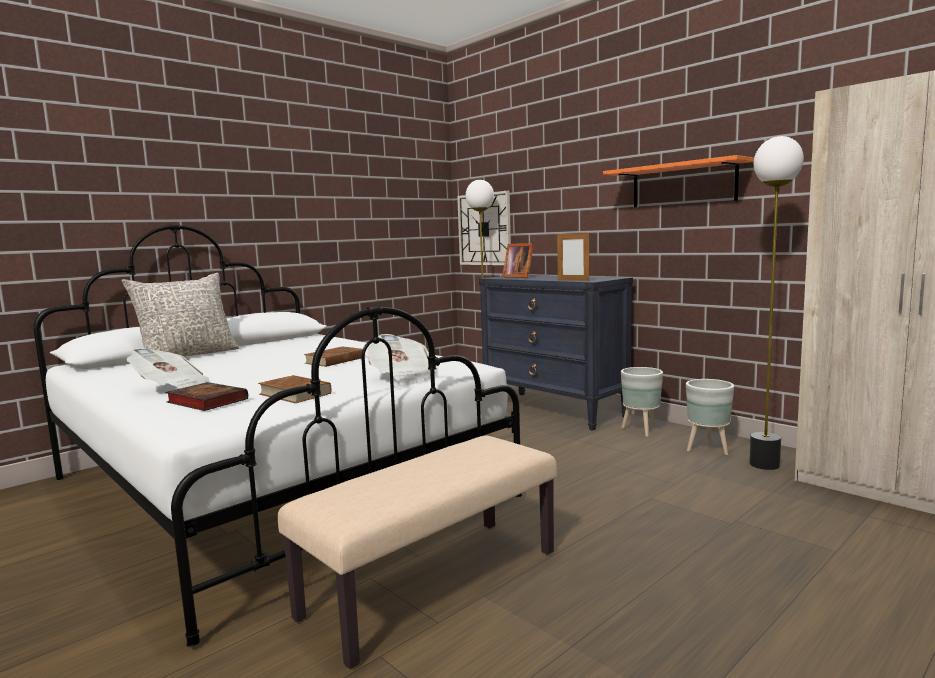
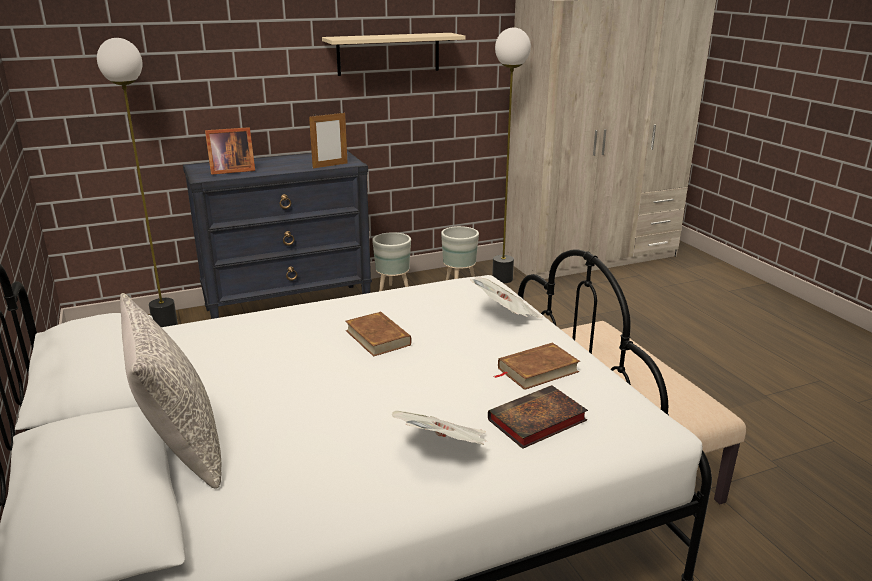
camera: 70 degrees left, 15 degrees up
(484, 229) = (95, 106): wall clock -> none
(683, 185) = (388, 54): orange shelf -> beige shelf

